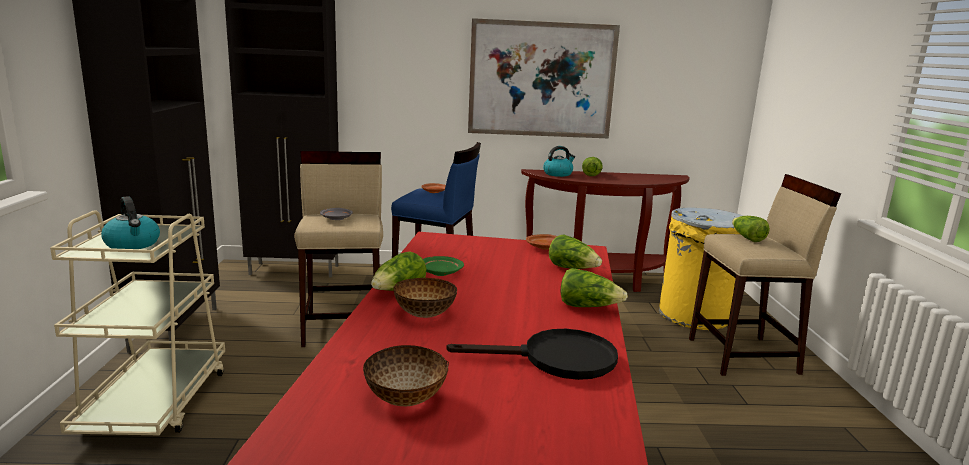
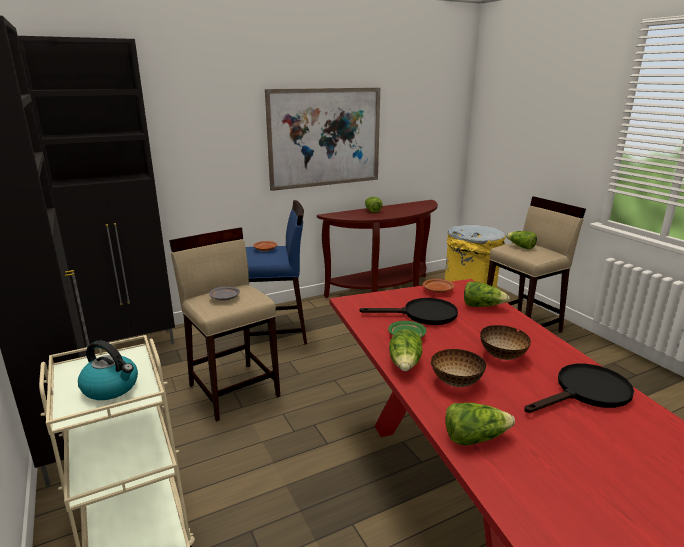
camera: 25 degrees left, 5 degrees up
(405, 400) = (559, 468): bowl -> bowl (502, 356)
(489, 261) = (422, 315): none -> black frying pan
(558, 174) = (350, 215): kettle -> none
(588, 306) = (538, 338): lettuce -> lettuce (474, 437)

